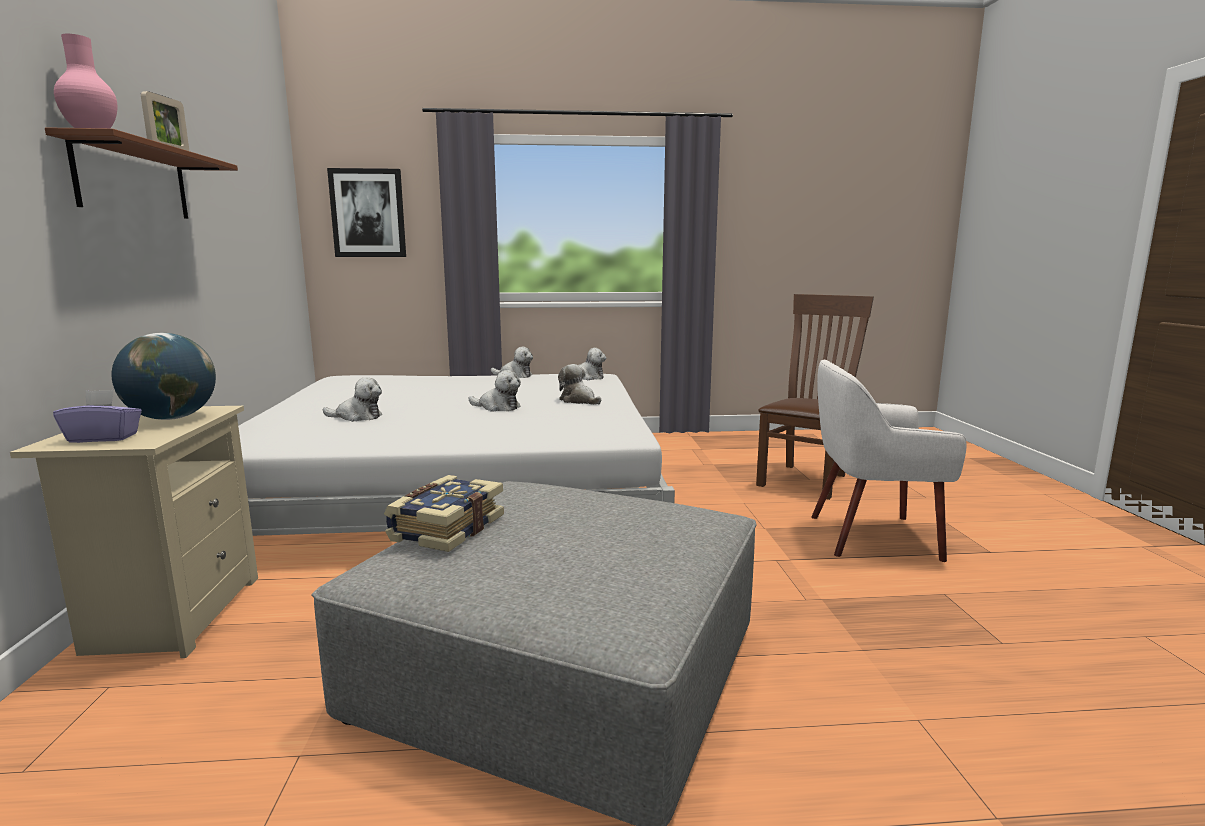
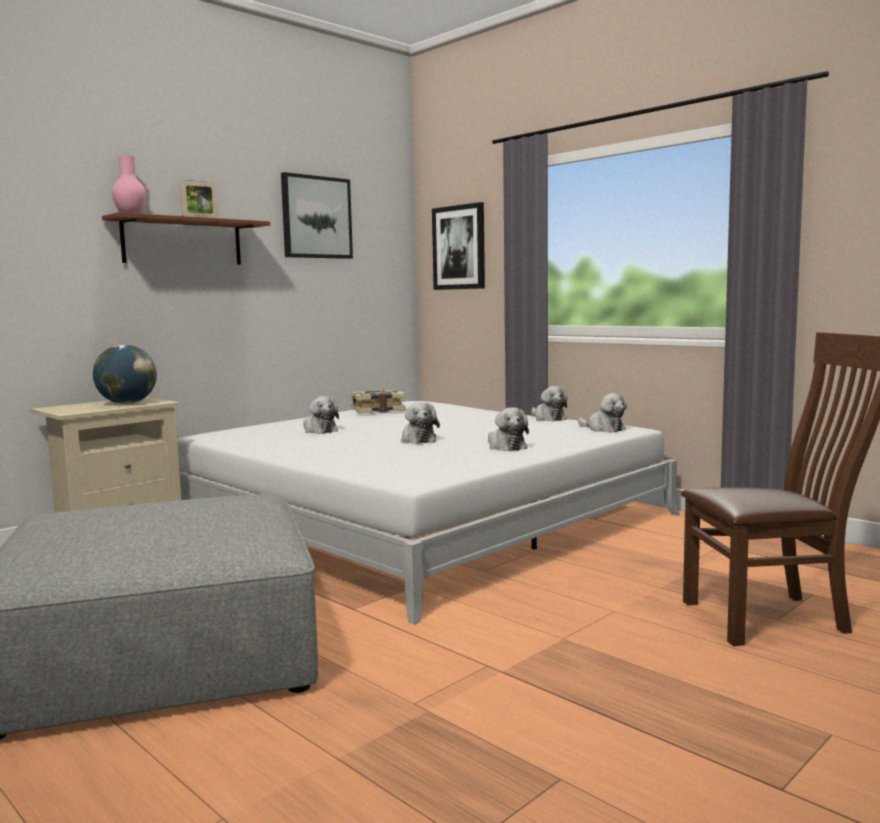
camera: 50 degrees right, 5 degrees down
(104, 438) = (70, 408): purple tissue box -> none
(236, 164) = (316, 217): none -> picture
(445, 528) = (129, 504): book -> book (378, 410)
(579, 401) = (505, 447): plush toy -> plush toy turned 150 degrees clockwise
(871, 536) = (661, 696): white armchair -> none

